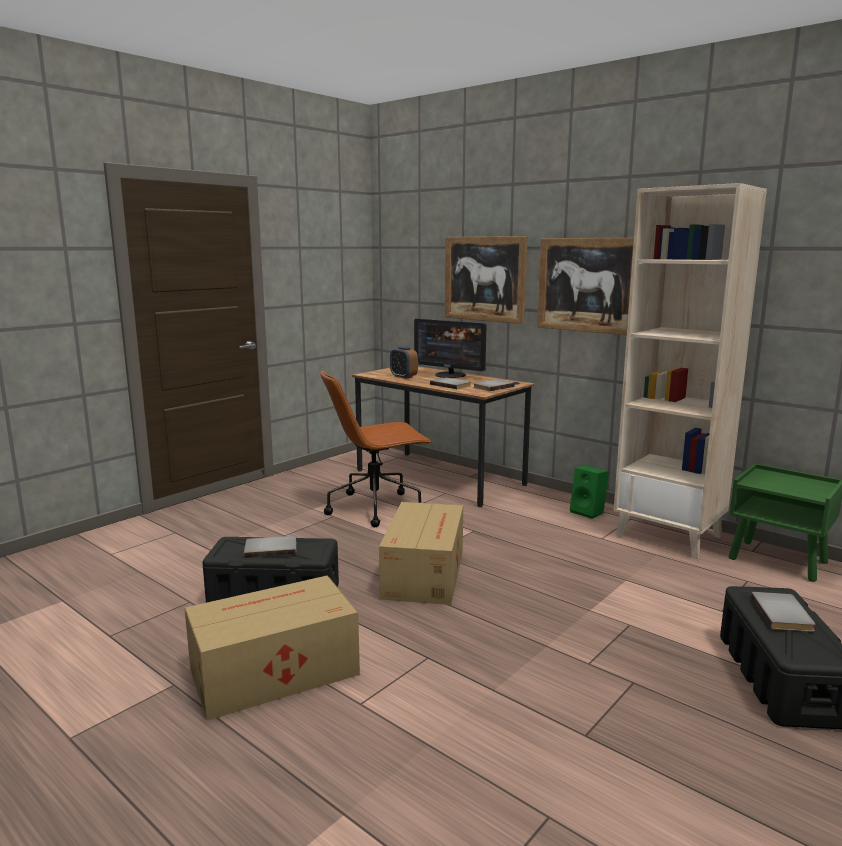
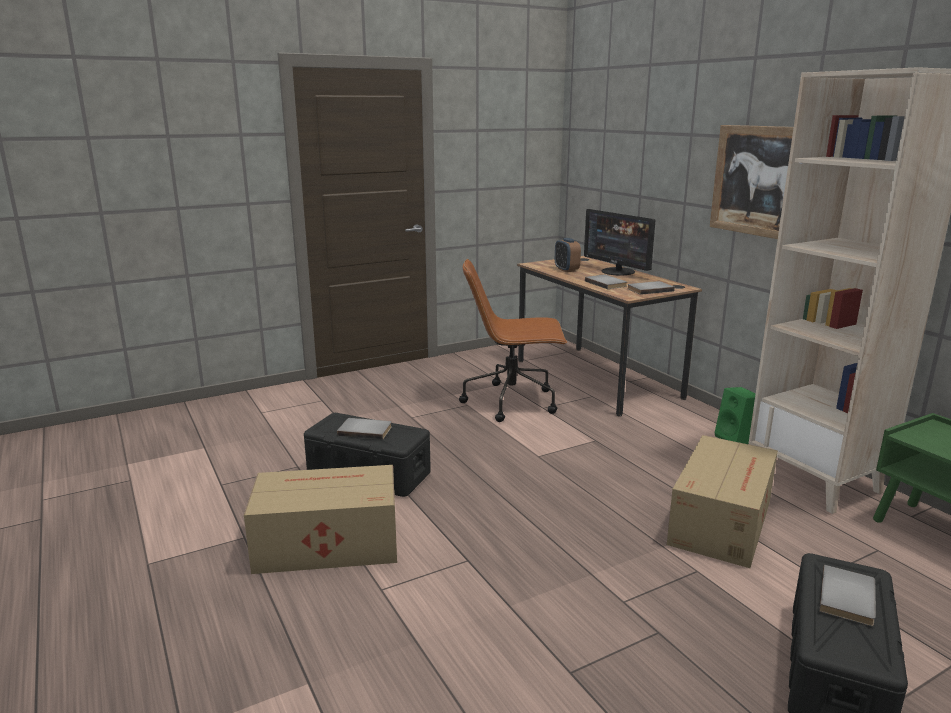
camera: 20 degrees right, 5 degrees up
(425, 573) = (518, 476): cardboard box -> cardboard box (722, 521)
(484, 279) = (663, 168): picture -> none

